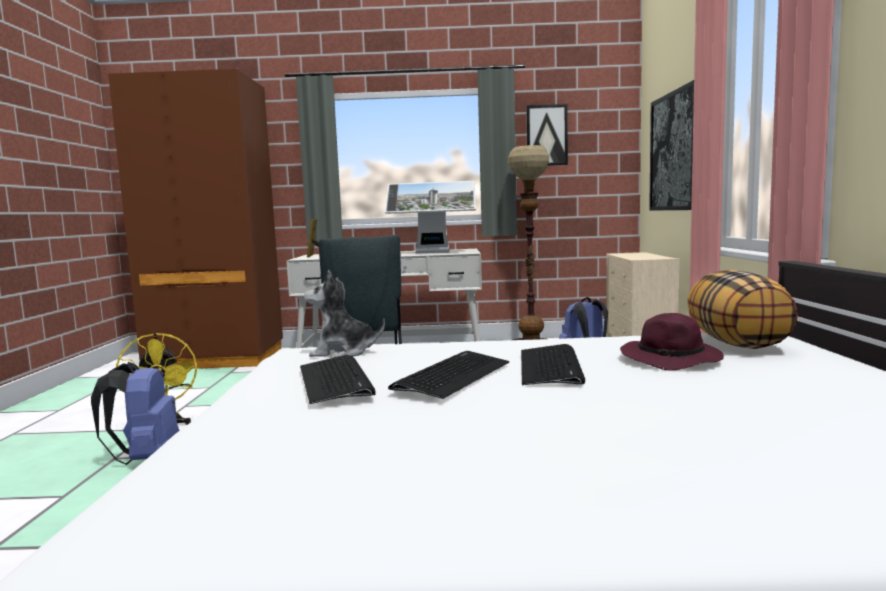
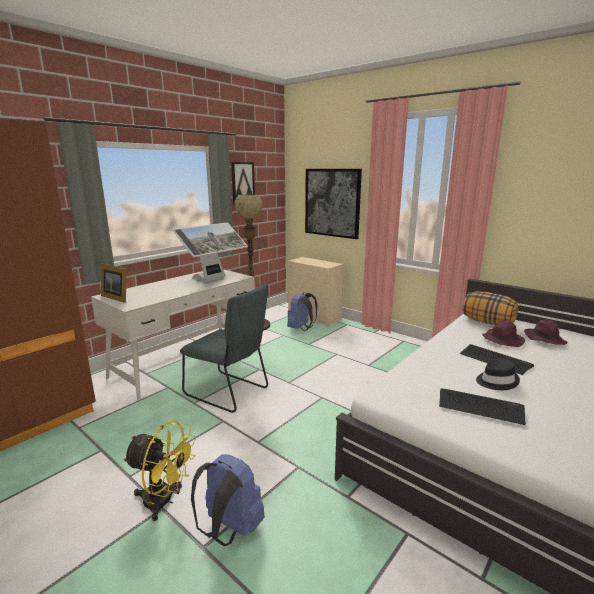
camera: 50 degrees left, 10 degrees up
(343, 352) = (408, 386): plush toy -> none
(452, 376) = (496, 381): keyboard -> black hat
(783, 377) = (544, 339): none -> purple hat

